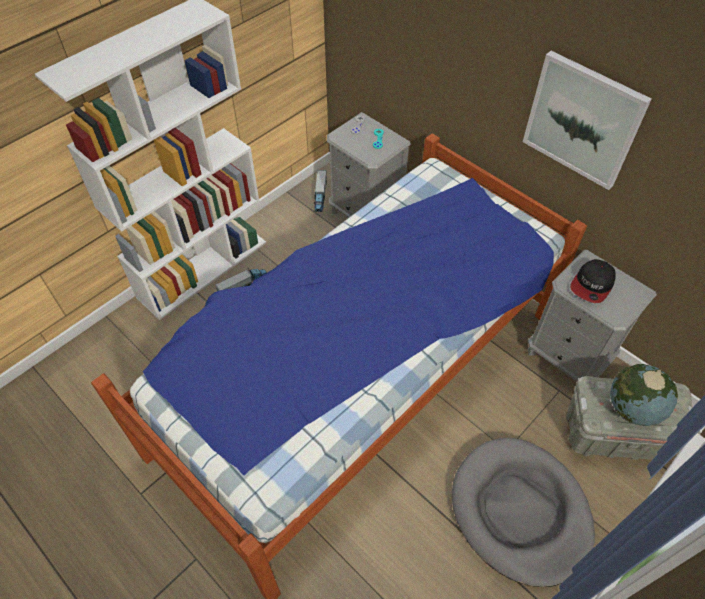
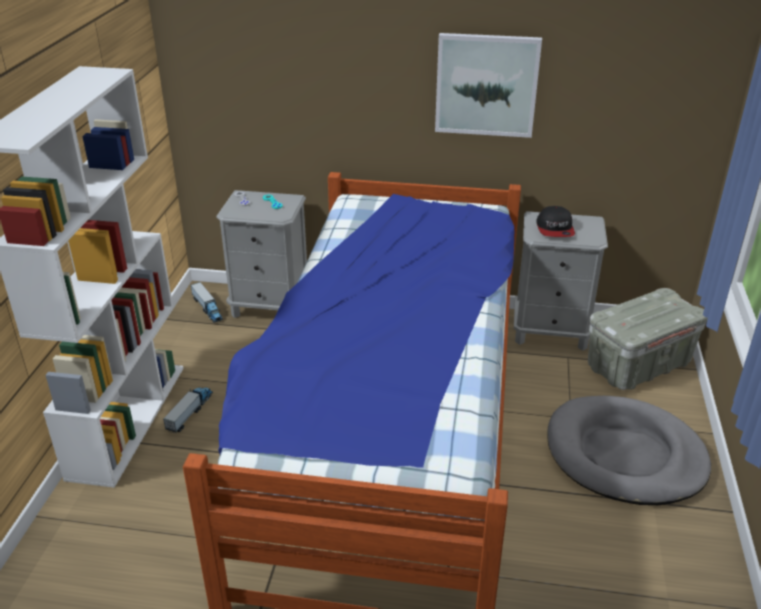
camera: 35 degrees left, 20 degrees down
(632, 408) = (647, 316): globe -> none

